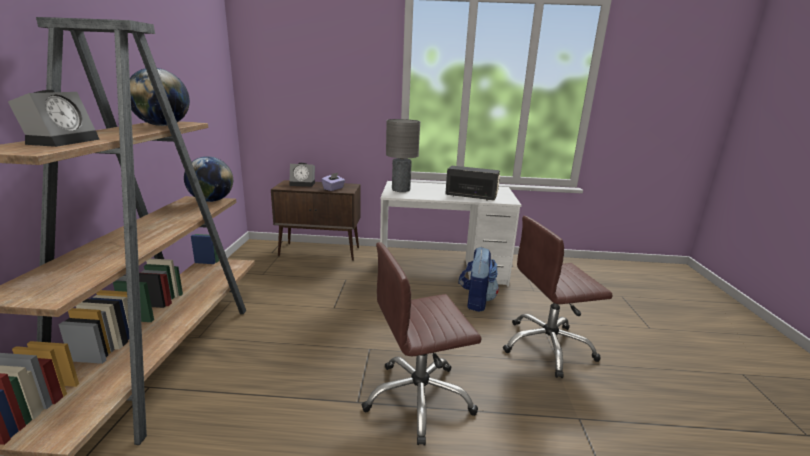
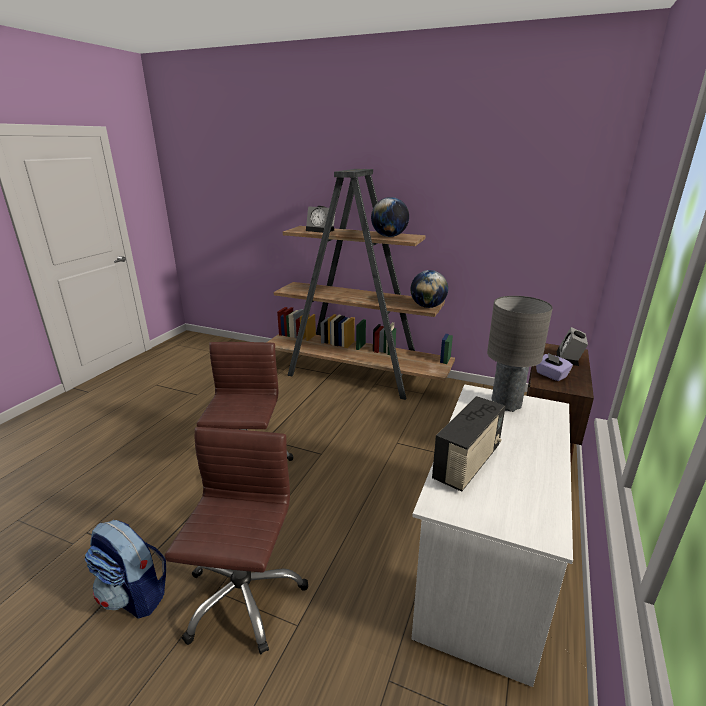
camera: 110 degrees right, 5 degrees up
(476, 301) = (376, 567): backpack -> backpack (135, 595)

